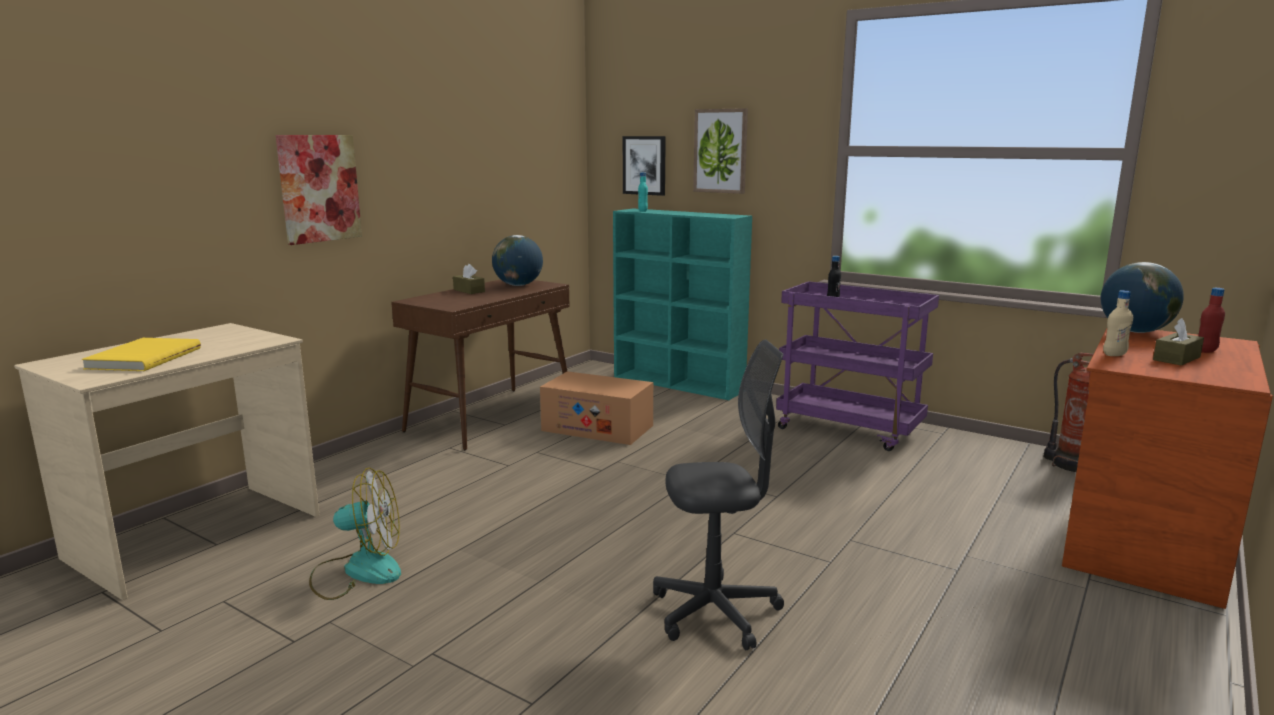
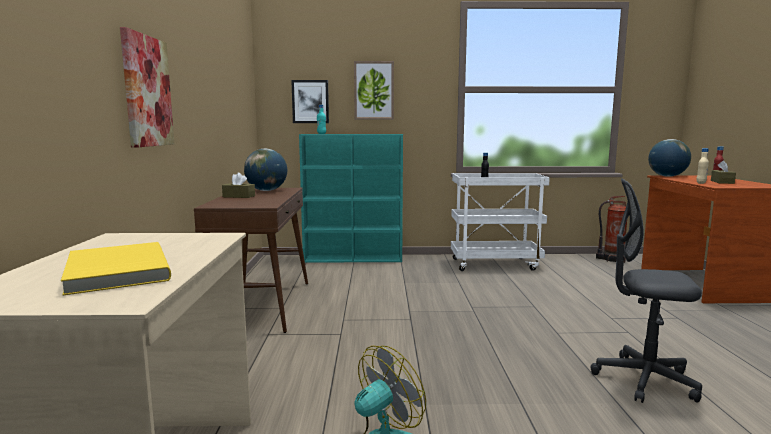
camera: 35 degrees left, 5 degrees down
(597, 428) = (355, 294): cardboard box -> none
(715, 612) = (644, 380): grey office chair -> grey office chair turned 120 degrees counterclockwise
(850, 430) = (495, 264): purple cart -> white cart

